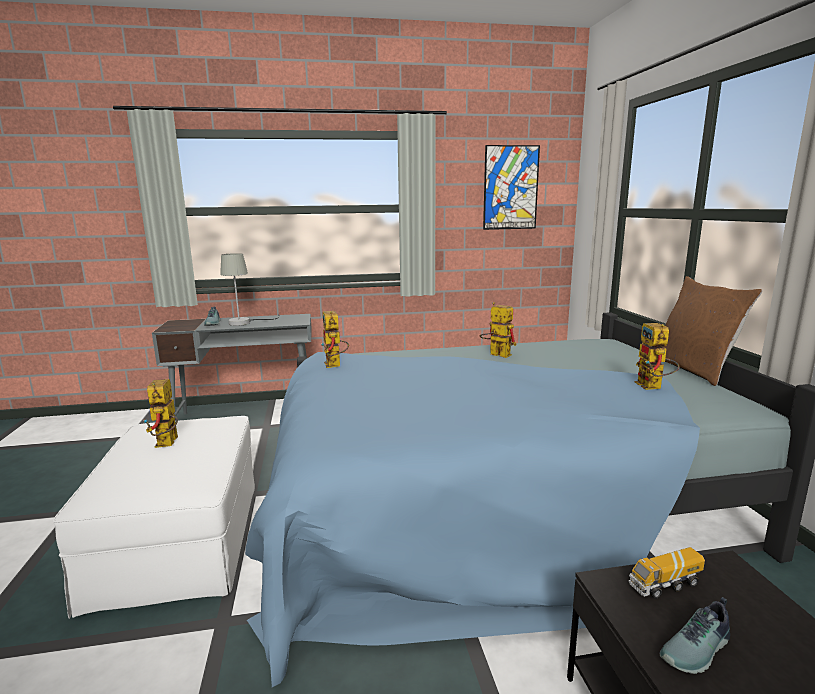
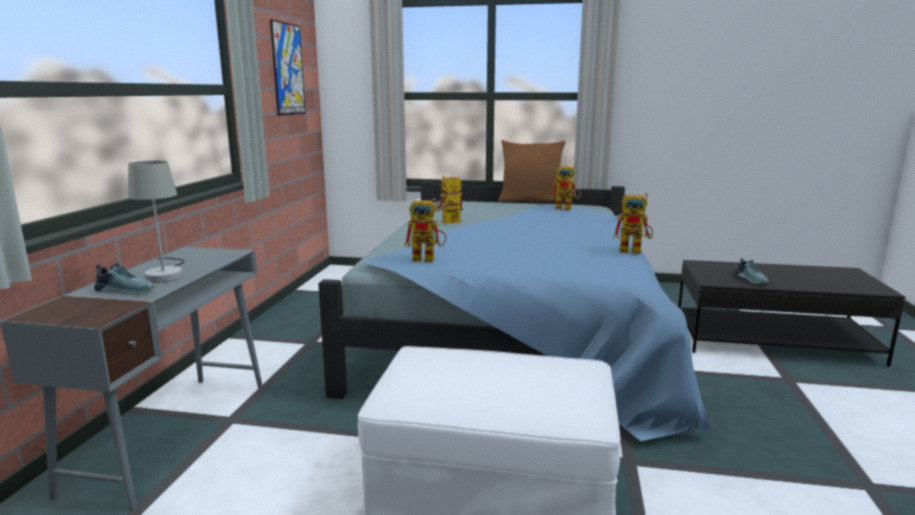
camera: 70 degrees left, 0 degrees up
(168, 444) = (483, 374): toy robot -> toy robot (635, 251)
(664, 585) = (710, 274): toy truck -> none

